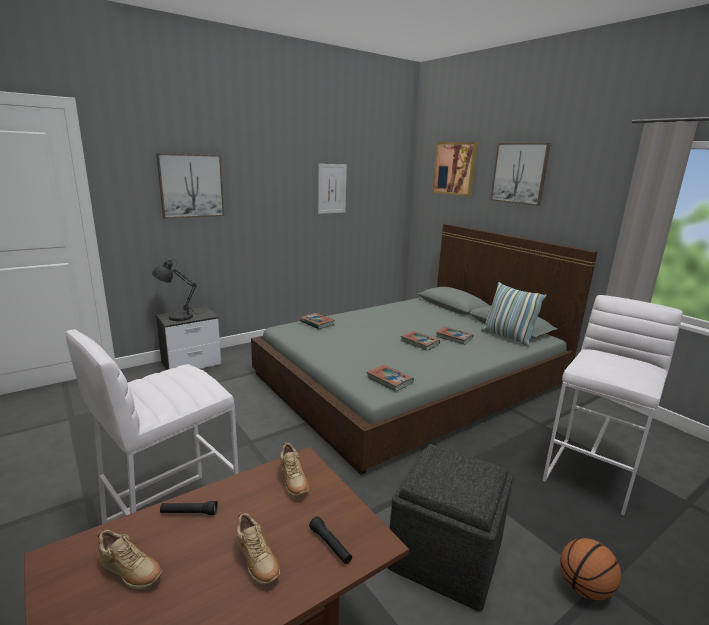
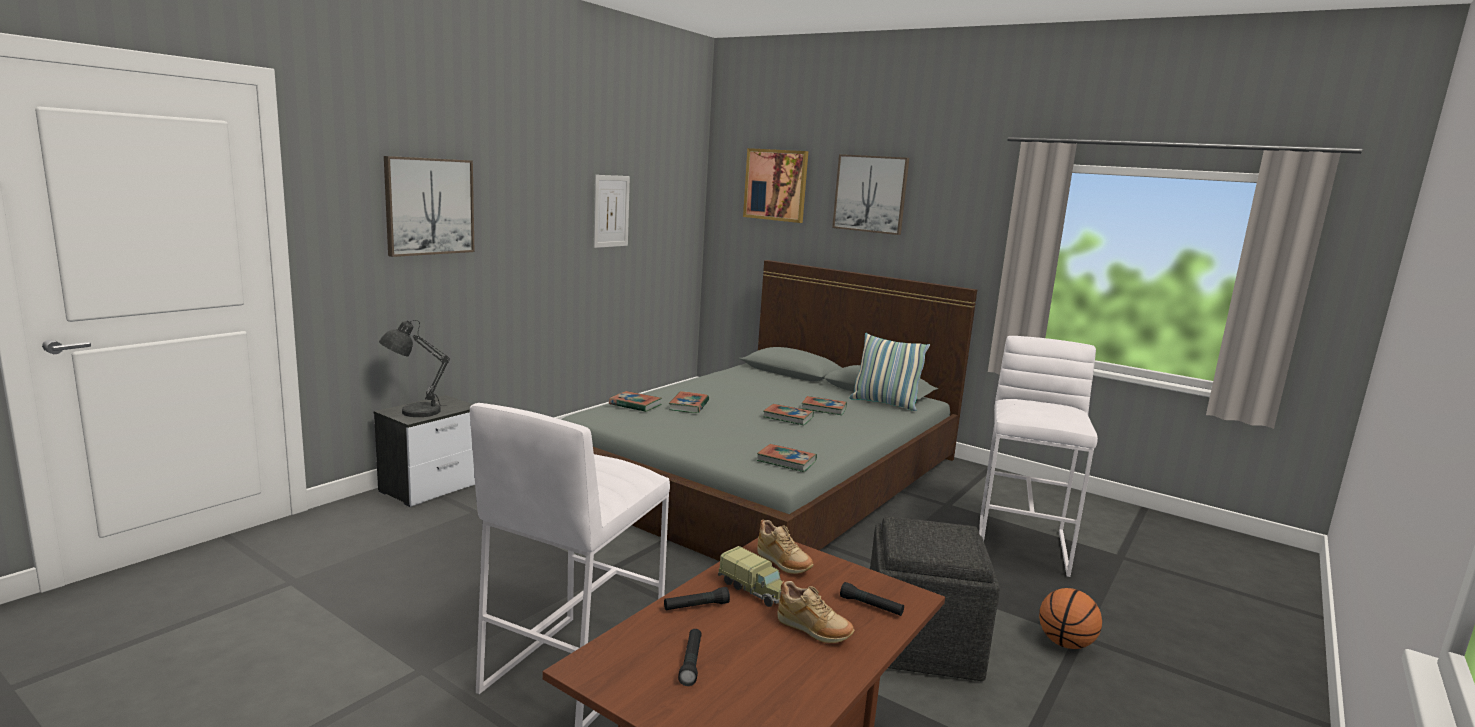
camera: 20 degrees left, 5 degrees down
(131, 574) = (691, 663): beige shoe -> black flashlight
(248, 505) = (754, 590): none -> toy truck
(353, 327) = (689, 405): none -> book

